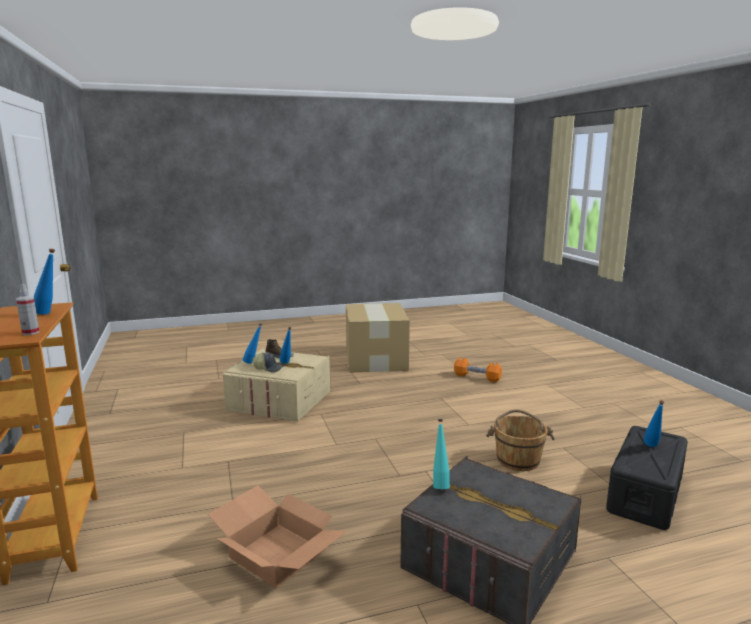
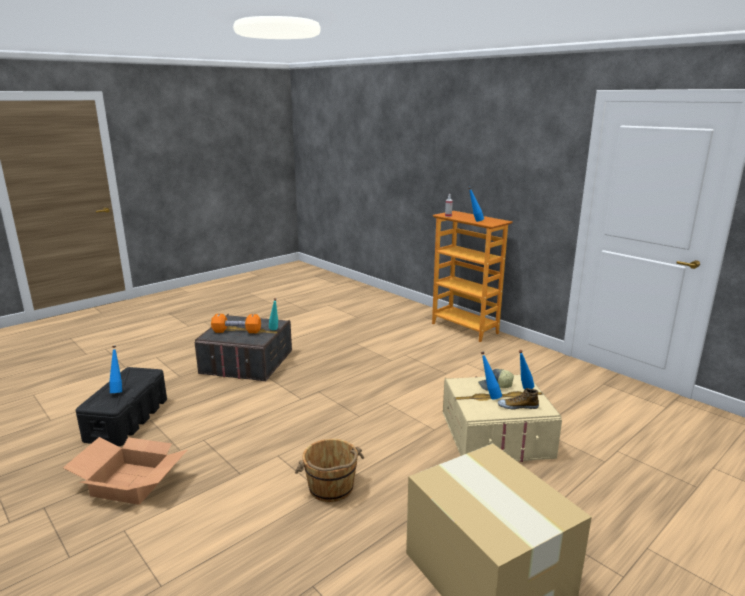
camera: 155 degrees right, 5 degrees up
(275, 554) = (356, 343): cardboard box -> cardboard box (132, 482)
(477, 377) = (285, 568): orange dumbbell -> orange dumbbell (237, 331)
(518, 459) = (226, 425): brown bucket -> brown bucket (331, 488)

